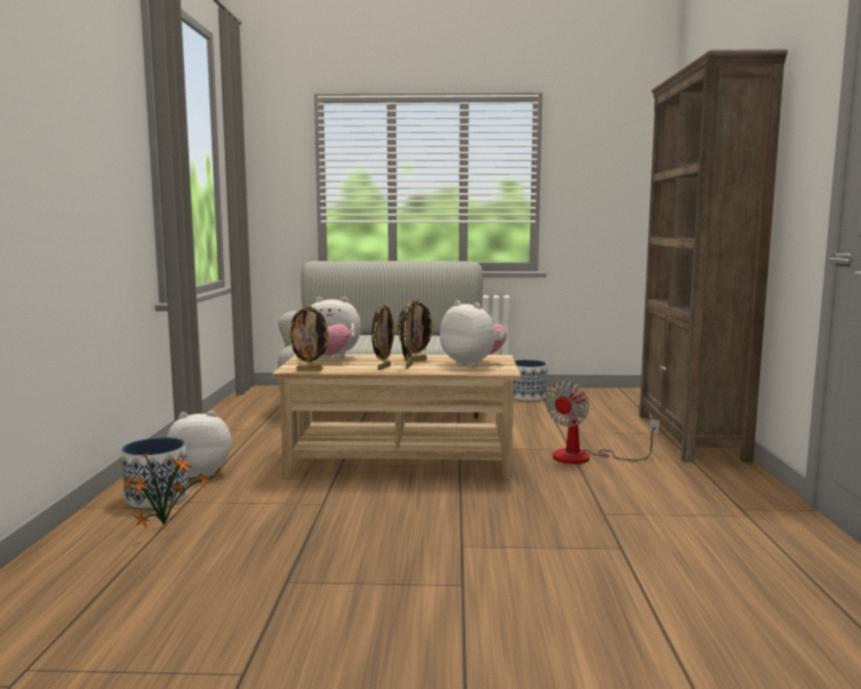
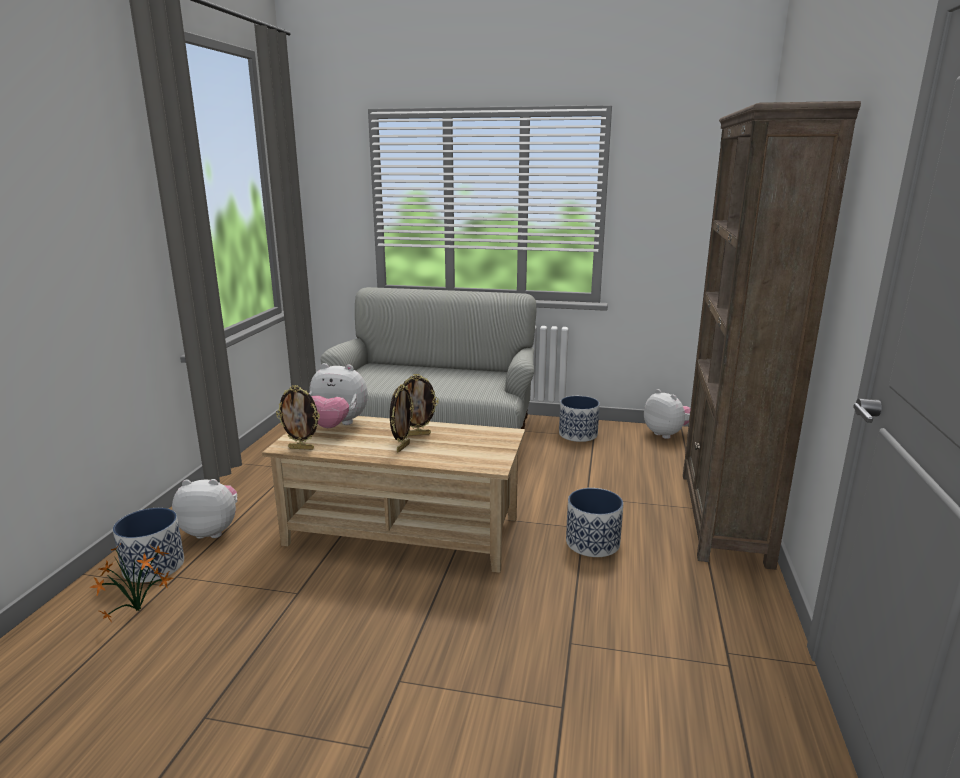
camera: 10 degrees right, 10 degrees up
(383, 367) = (376, 448): picture frame -> none
(472, 364) = (471, 447): plush toy -> plush toy (666, 434)
(585, 457) = (593, 543): fan -> planter

